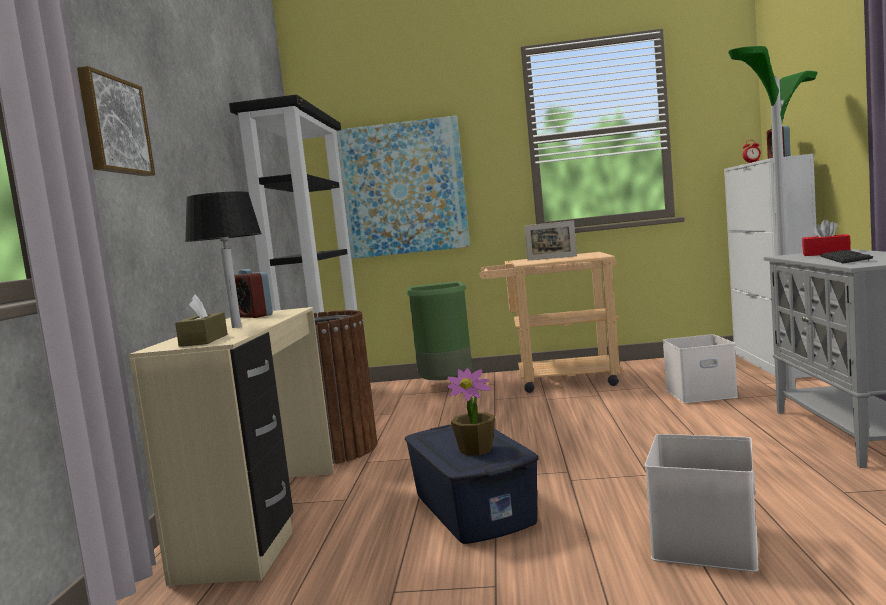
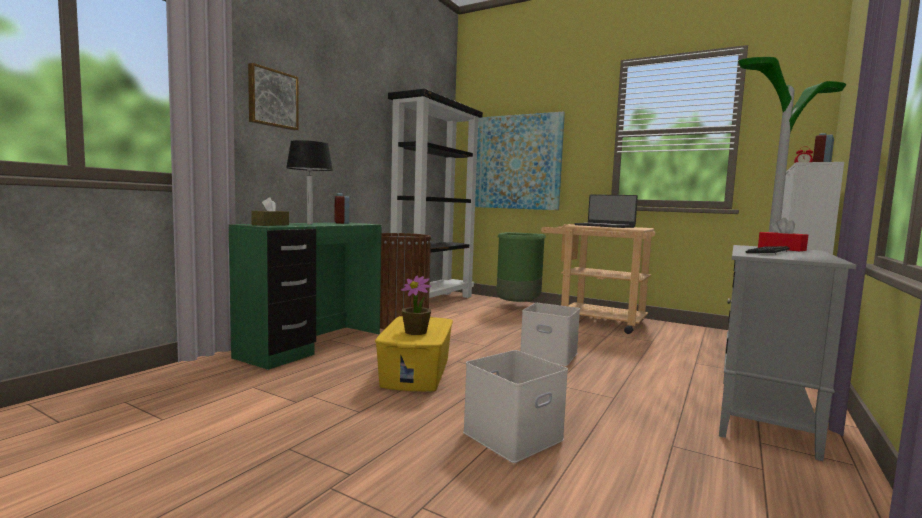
camera: 25 degrees right, 0 degrees up
(266, 520) = (314, 345): beige desk -> green desk
(473, 507) = (417, 372): blue storage box -> yellow storage box
(552, 258) = (604, 226): picture frame -> laptop
(701, 393) = (685, 355): white storage box -> white storage box (550, 355)

